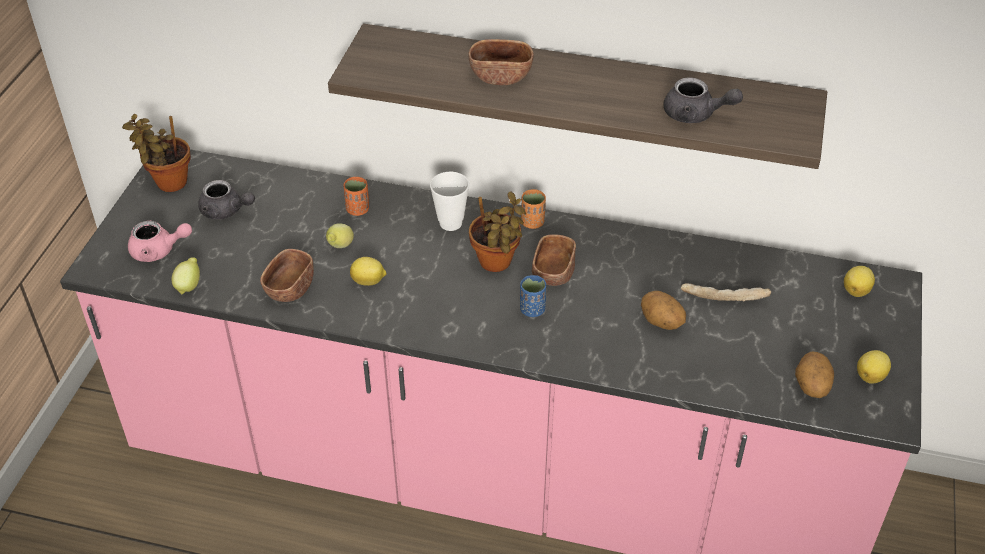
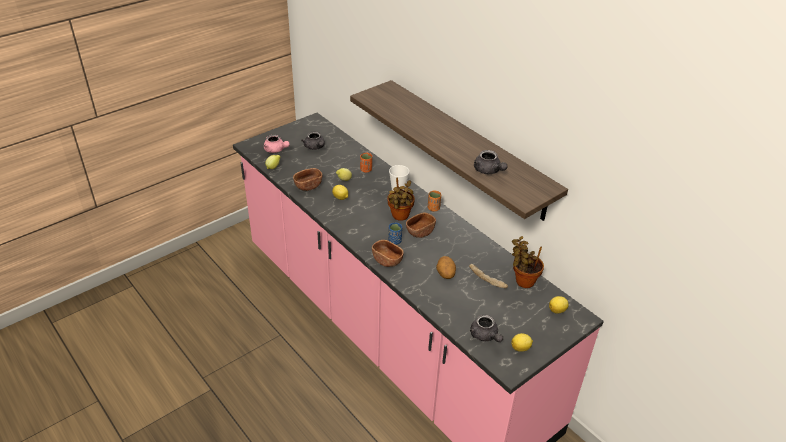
camera: 35 degrees right, 5 degrees down
(168, 182) = (305, 127): potted plant -> potted plant (523, 280)
(500, 76) = (422, 121): brown bowl -> brown bowl (387, 260)
(811, 387) = (485, 336): potato -> grey teapot

